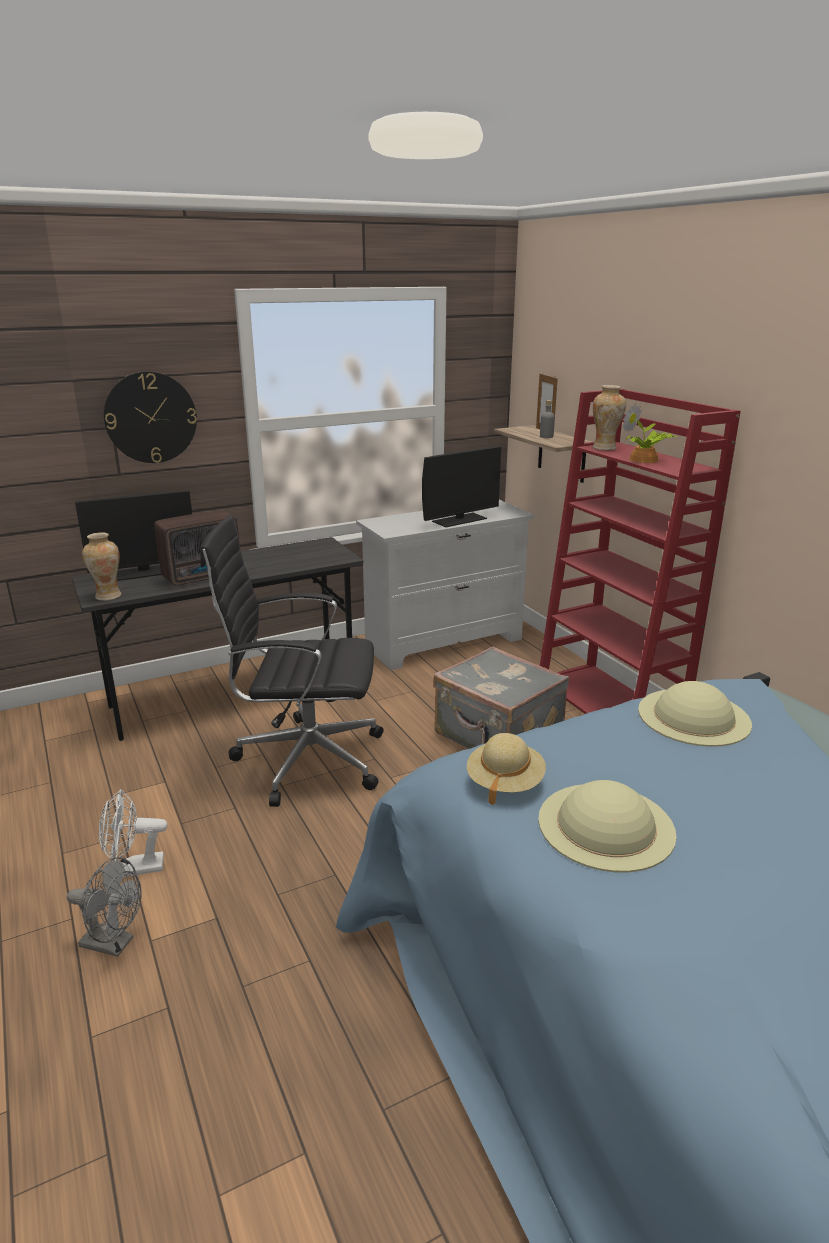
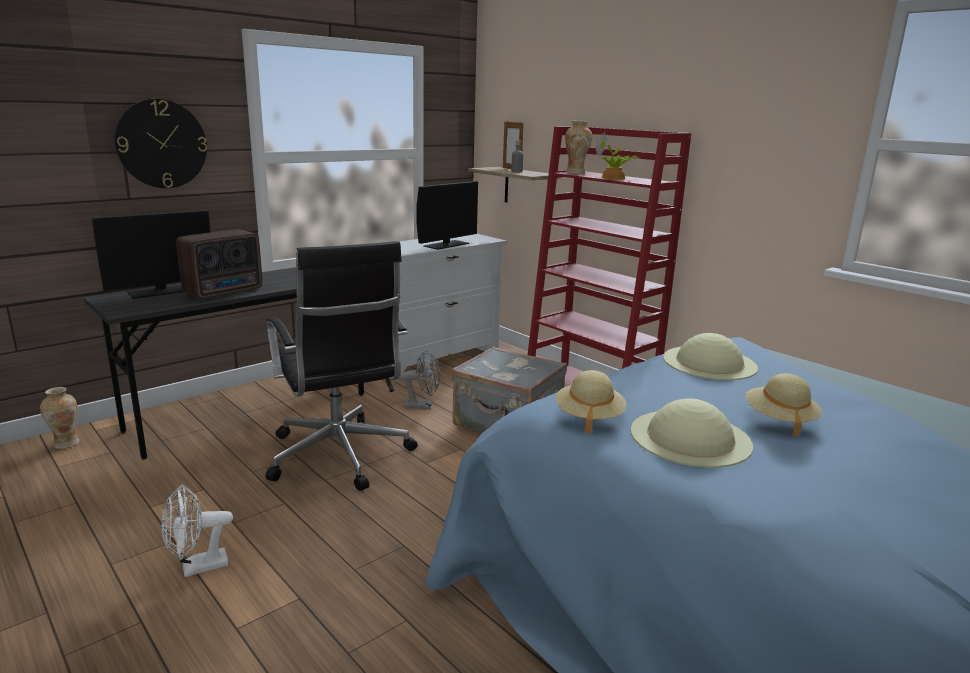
camera: 15 degrees left, 5 degrees down
(108, 596) = (132, 309): vase -> vase (66, 443)
(114, 944) = (197, 637): grey fan -> grey fan (422, 406)
(305, 759) = (339, 456): black office chair -> black office chair turned 105 degrees counterclockwise
(731, 813) = (779, 420): none -> beige hat

